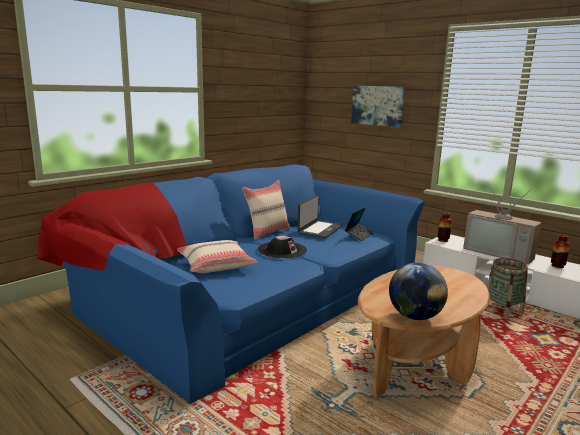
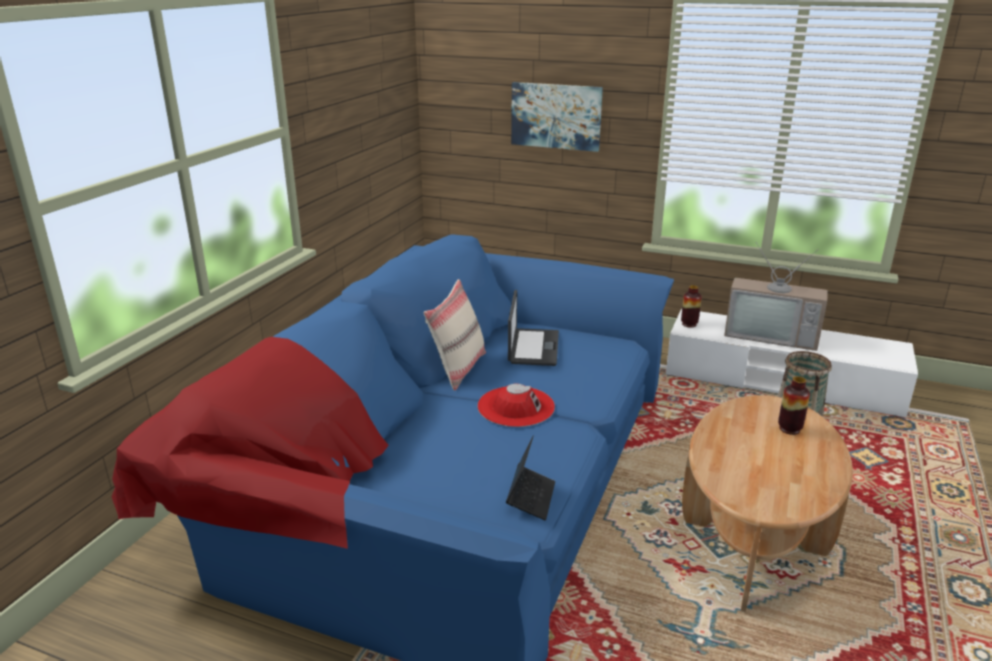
camera: 20 degrees left, 10 degrees up
(216, 265) = (444, 461): beige pillow -> none
(282, 250) = (516, 406): black hat -> red hat
(359, 235) = (596, 348): laptop -> laptop (531, 497)
(415, 316) = (792, 502): globe -> none
(557, 266) = (849, 346): vase -> vase (789, 429)

